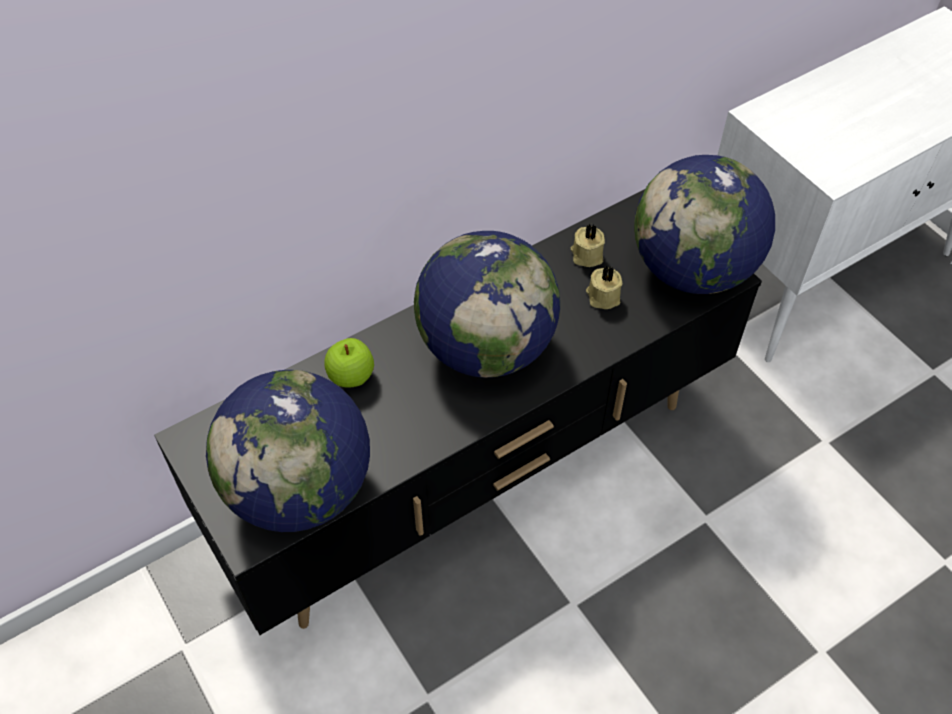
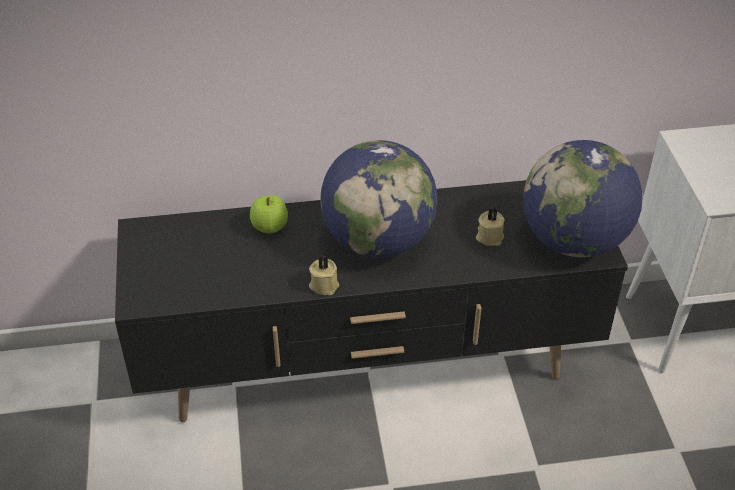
camera: 25 degrees right, 10 degrees down
(300, 489) = (190, 284): globe -> none
(586, 255) = (495, 205): beige candle -> beige candle (324, 284)

